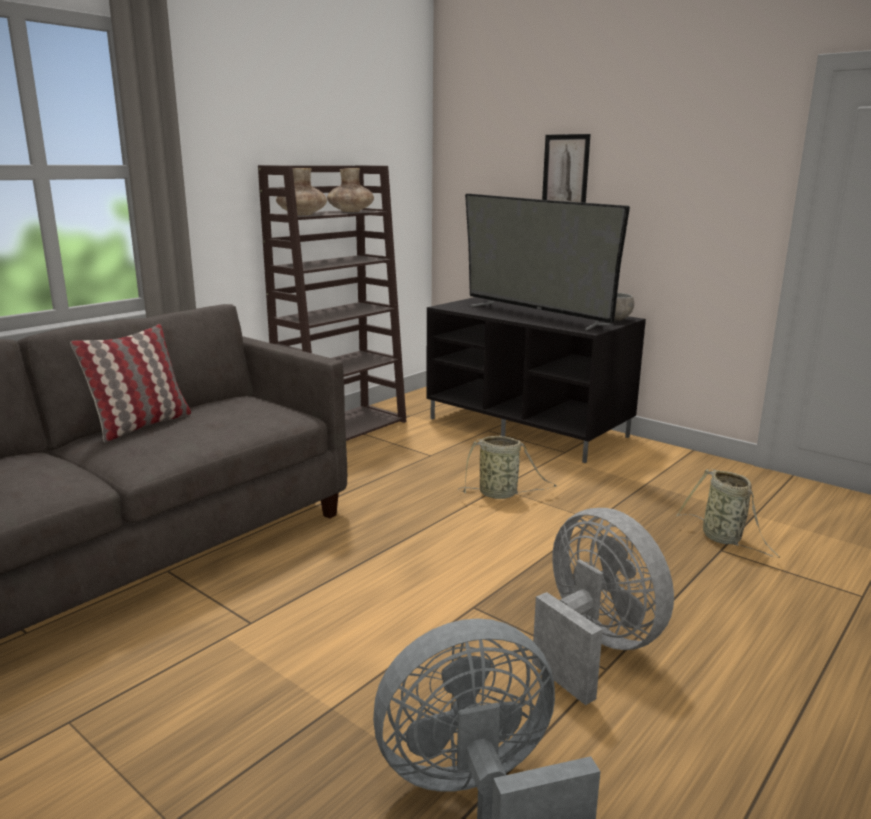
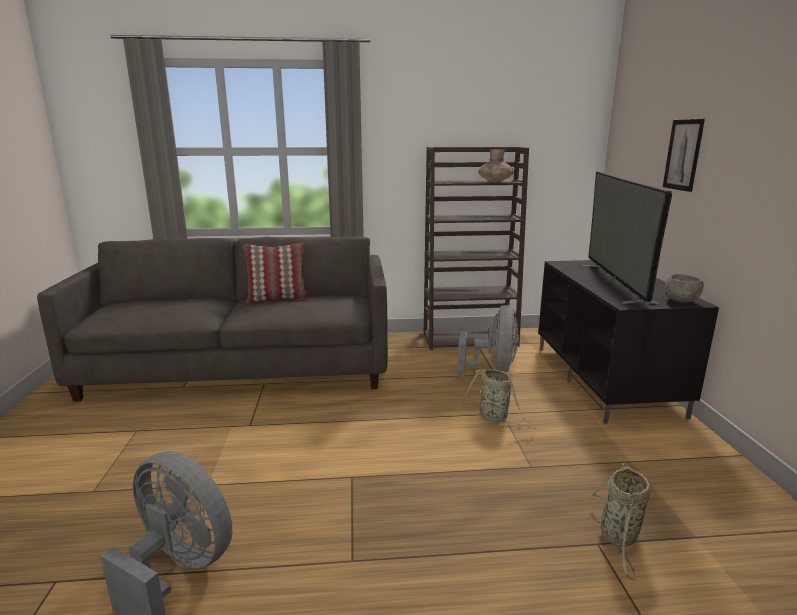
camera: 45 degrees right, 0 degrees up
(302, 214) = (447, 182): brown vase -> none
(594, 647) = (370, 543): grey fan -> grey fan (493, 369)

